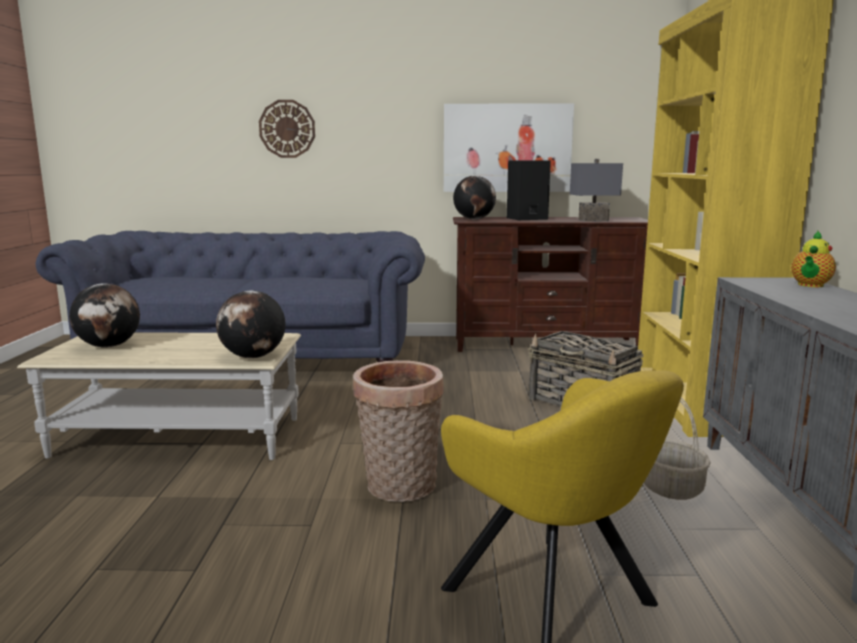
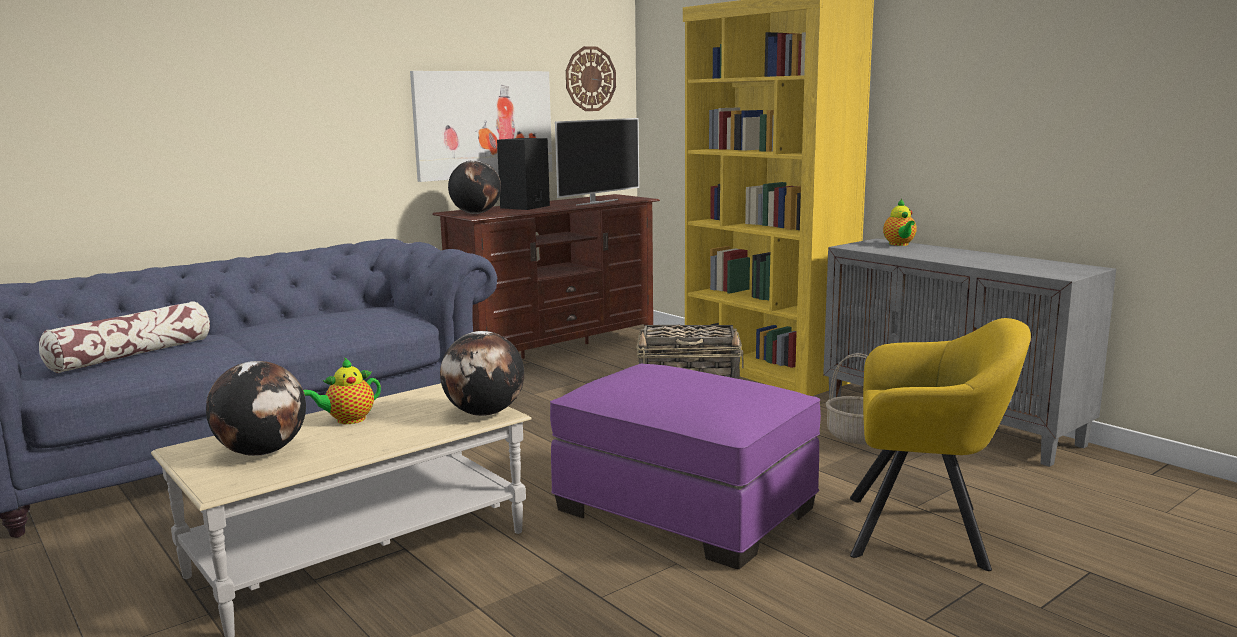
camera: 40 degrees left, 0 degrees up
(176, 281) = (132, 355): none -> pillow
(186, 341) = (347, 420): none -> teapot
(287, 129) = (199, 106): wall clock -> wall clock (590, 79)
(399, 488) = (686, 509): basket -> purple ottoman
(593, 220) = (596, 202): grey table lamp -> television

